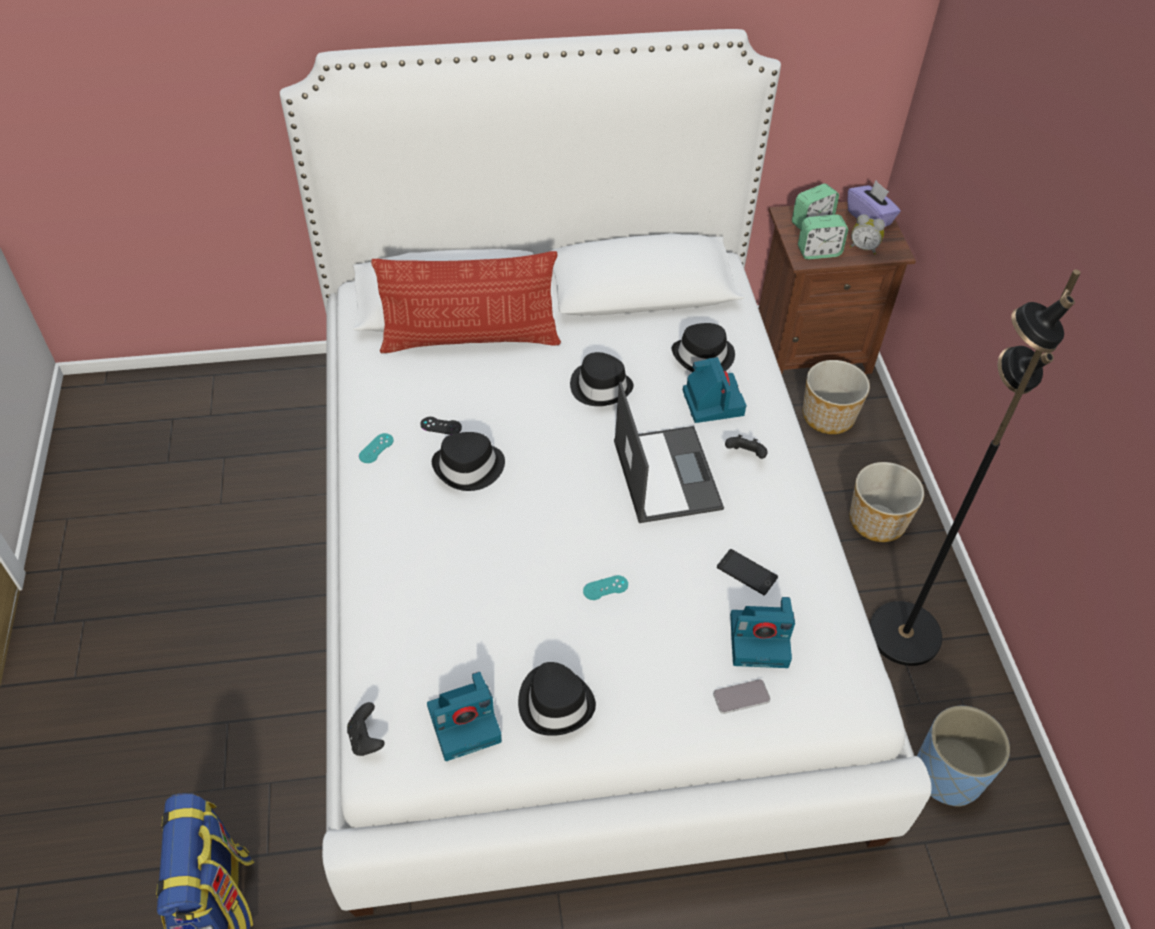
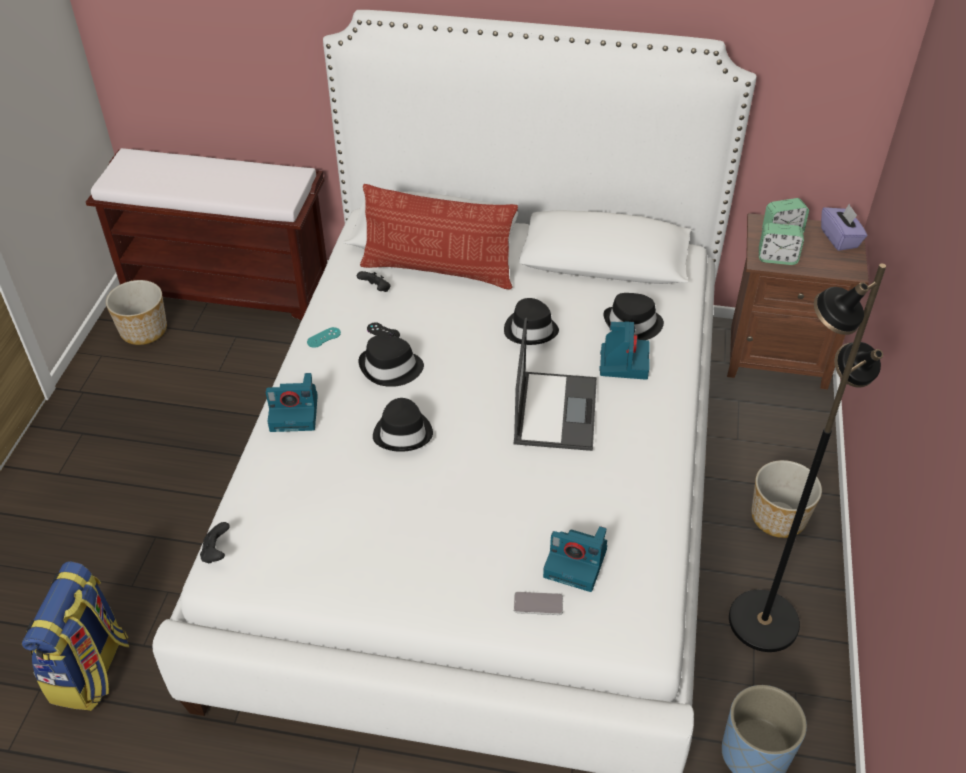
camera: 20 degrees right, 5 degrees down
(192, 400) = (230, 288): none -> brown bench
(465, 722) = (298, 560): camera -> camera (295, 412)
(556, 702) = (378, 565): black hat -> black hat (403, 432)
(605, 588) = (461, 488): turquoise game controller -> none
(745, 455) = (633, 411): black game controller -> black game controller (376, 290)
(747, 572) = (590, 506): phone -> none
(828, 416) = (769, 417): planter -> planter (144, 330)
(863, 248) = (822, 262): alarm clock -> none

